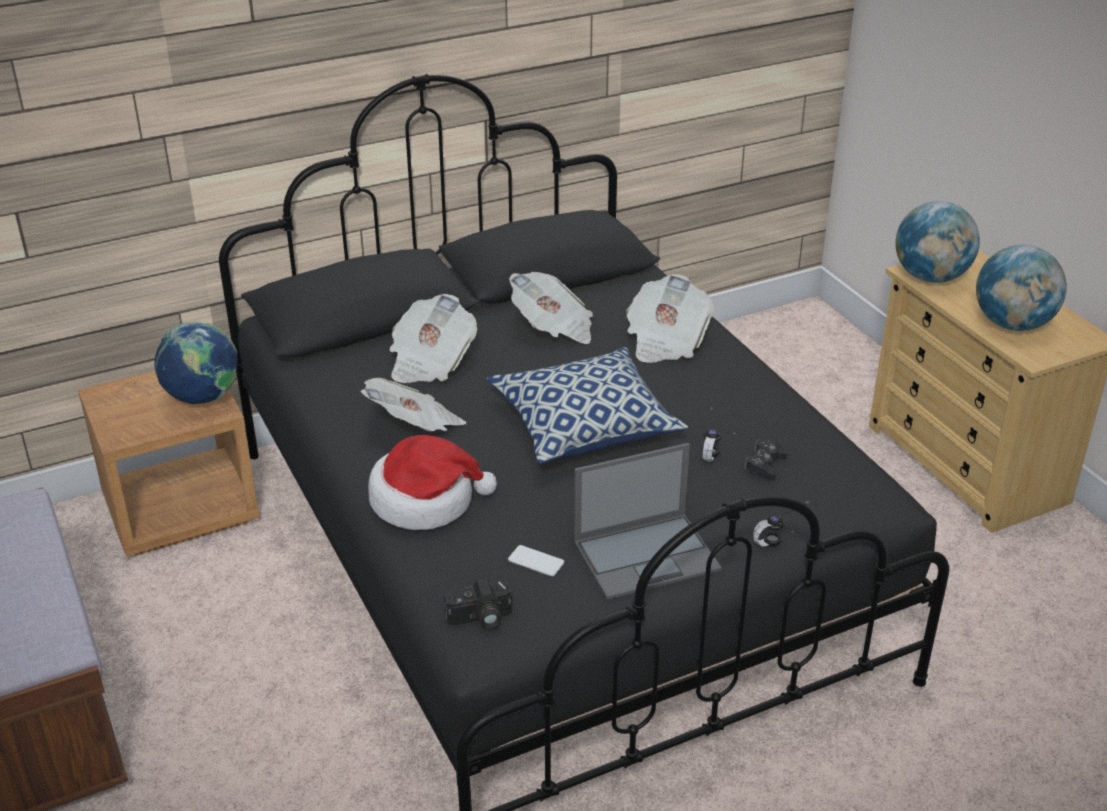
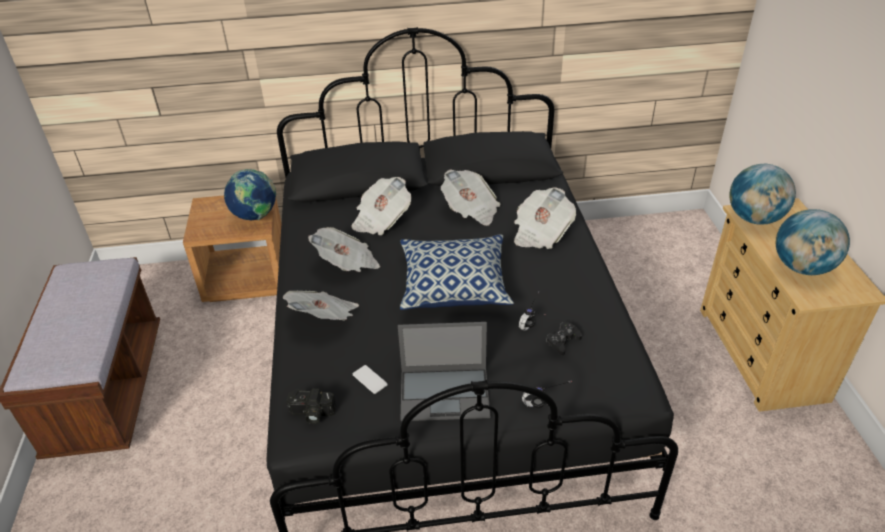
camera: 20 degrees right, 5 degrees up
(425, 500) = (325, 318): hat -> newspaper

